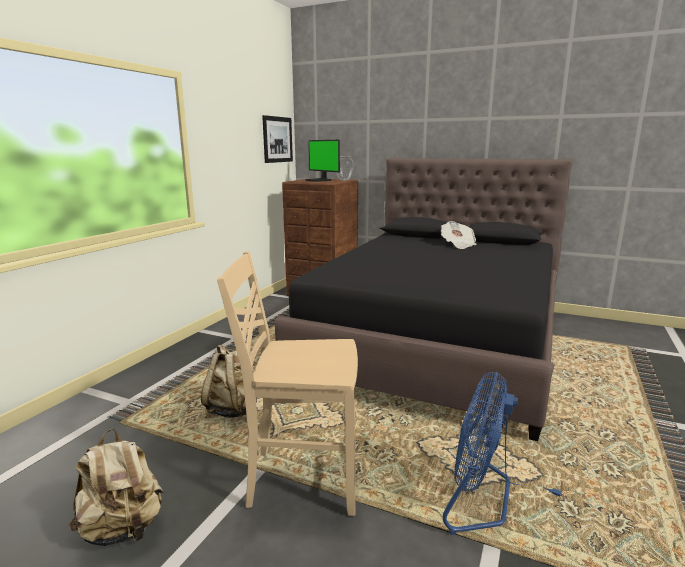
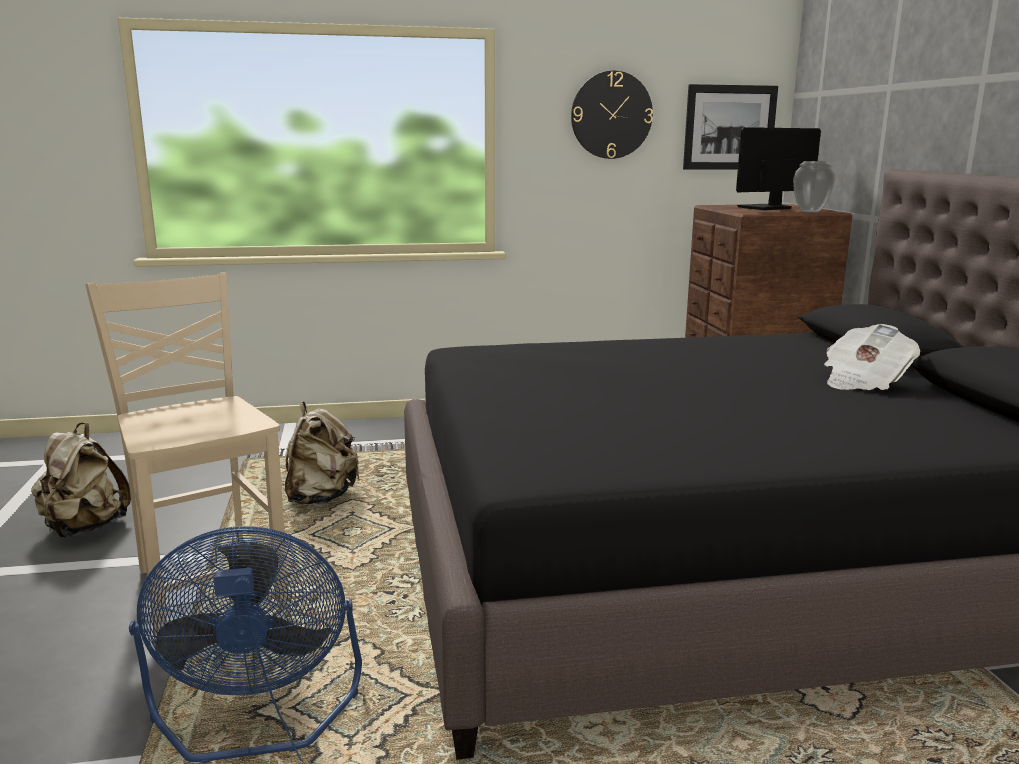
camera: 55 degrees right, 0 degrees up
(236, 132) = (611, 115): none -> wall clock
(319, 180) = (765, 208): monitor -> monitor turned 45 degrees clockwise

